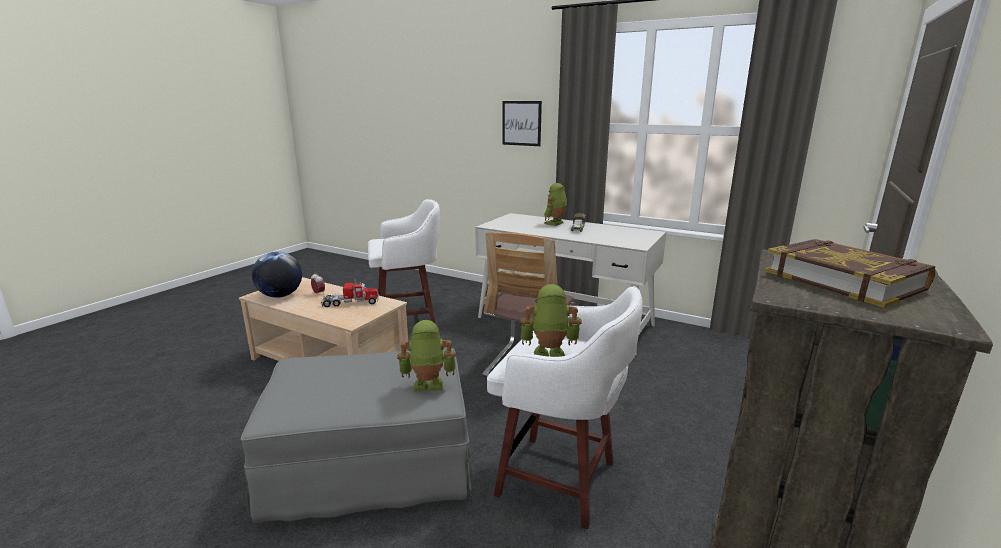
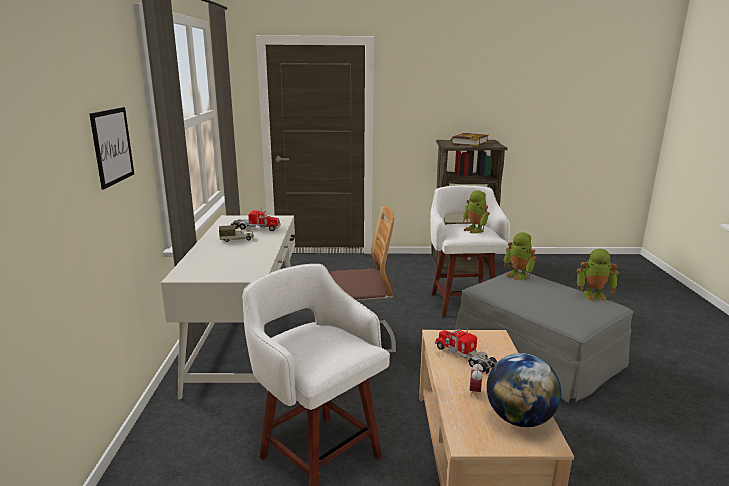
camera: 120 degrees left, 0 degrees up
(555, 223) = (218, 250): toy robot -> toy robot (594, 295)
(607, 235) = (255, 228): none -> toy truck

